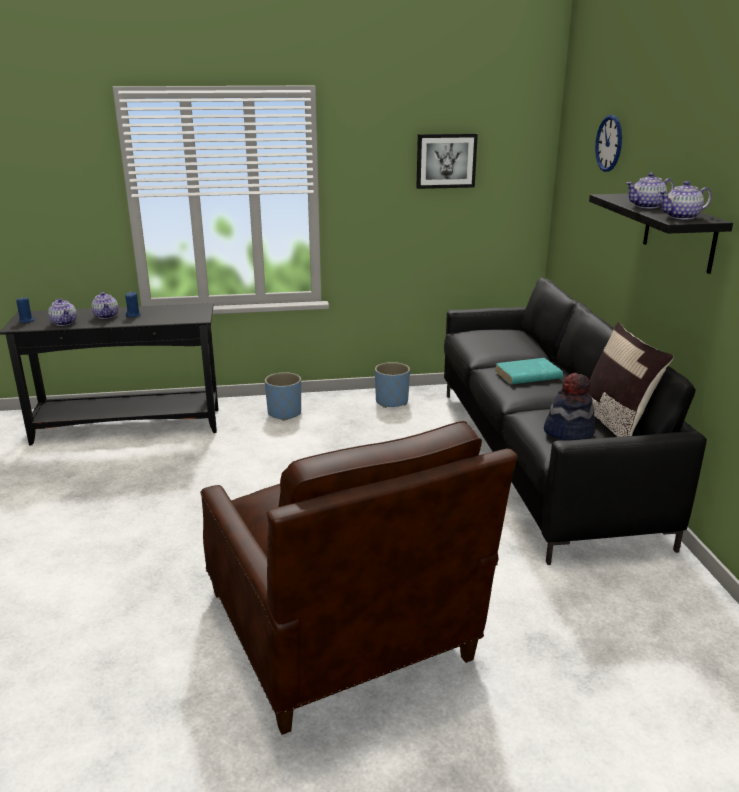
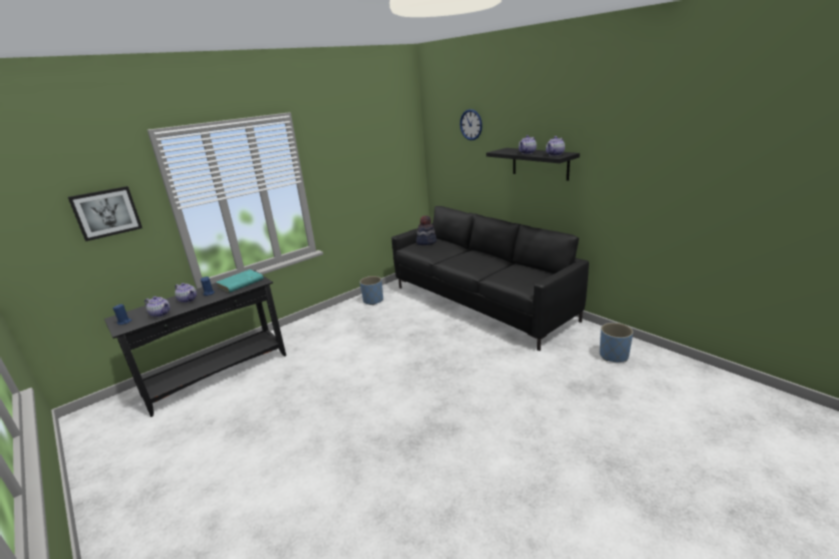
camera: 30 degrees left, 0 degrees up
(284, 413) = (317, 328): blue planter -> blue planter (613, 356)
(340, 632) = (486, 428): brown armchair -> none
(446, 161) = (371, 148): picture -> picture (106, 213)
(527, 375) = (468, 258): turquoise book -> turquoise book (240, 283)
(568, 432) = (524, 279): hat -> hat (426, 242)
(616, 424) = (537, 268): pillow -> none

